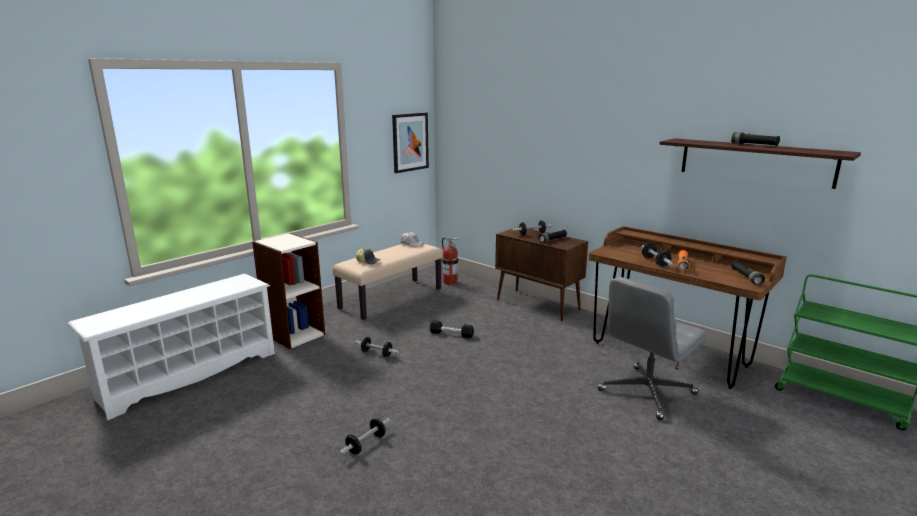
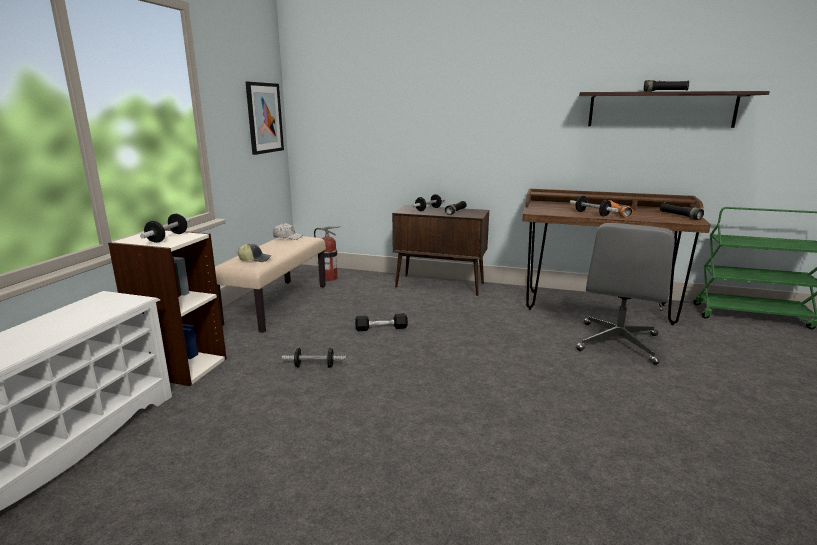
camera: 25 degrees left, 0 degrees up
(366, 444) = (403, 477): dumbbell -> dumbbell (168, 238)

